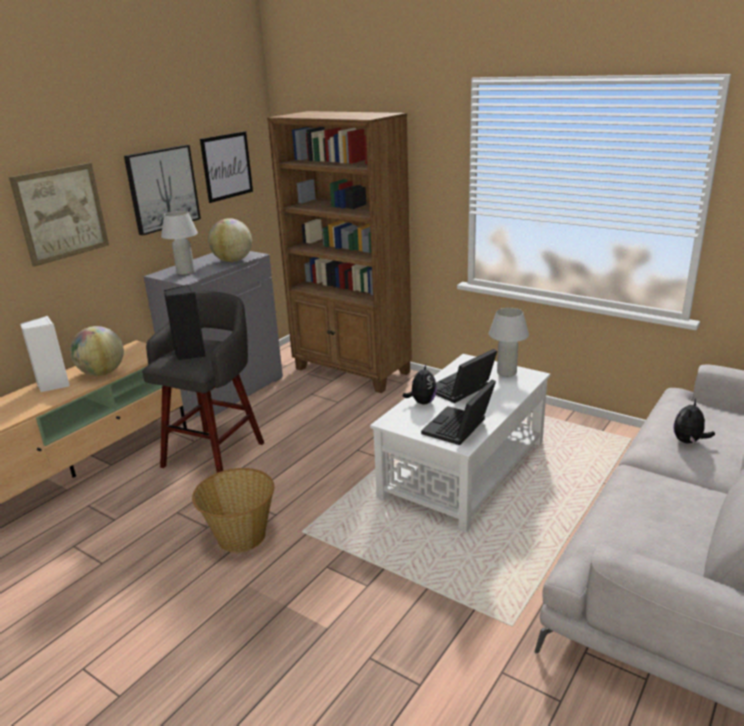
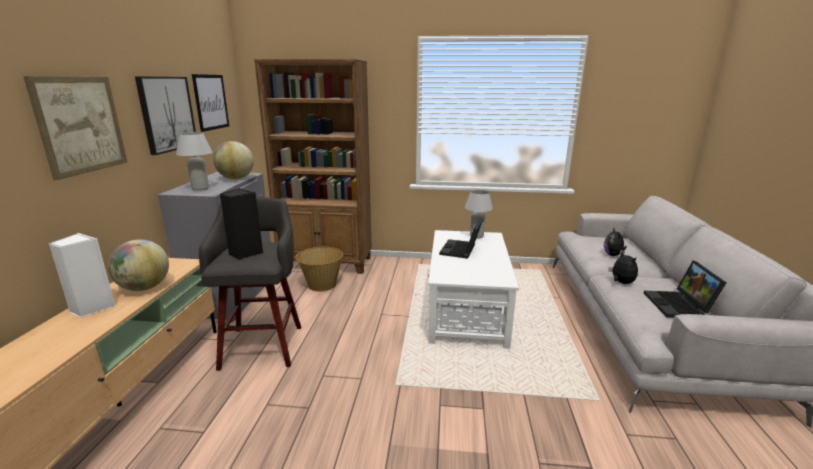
camera: 30 degrees left, 5 degrees down
(240, 536) = (346, 405): basket -> basket (321, 285)
(422, 402) = (446, 262): plush toy -> plush toy (621, 282)
(459, 429) = (491, 273): laptop -> laptop (679, 306)

